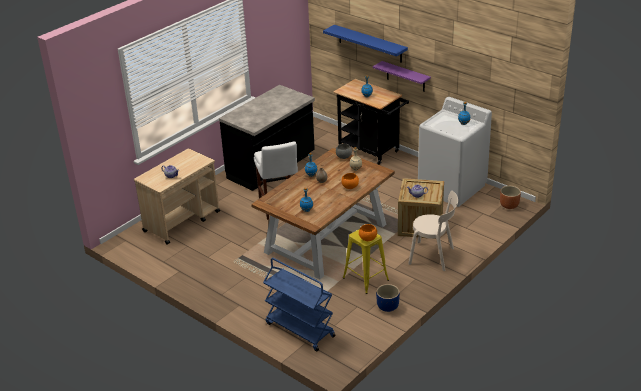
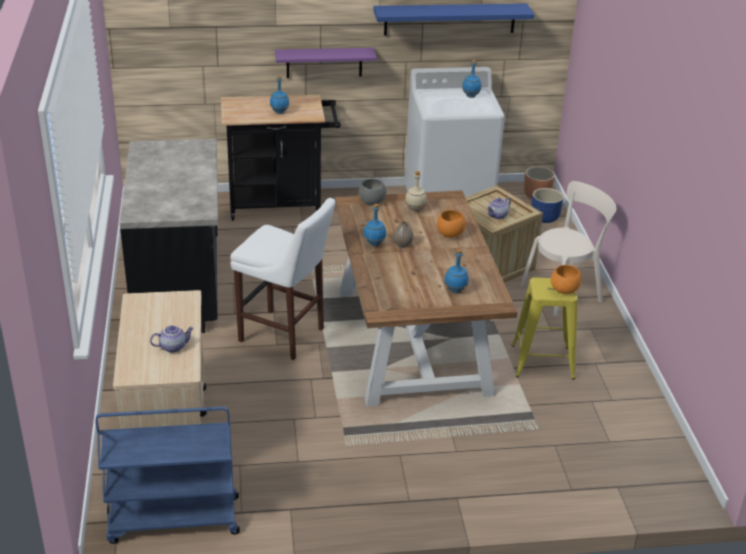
camera: 50 degrees left, 0 degrees up
(299, 330) = (583, 476): blue cart -> blue cart (173, 520)
(370, 43) = (248, 26): blue shelf -> blue shelf (449, 19)
(387, 306) = (621, 379): blue planter -> blue planter (544, 218)

